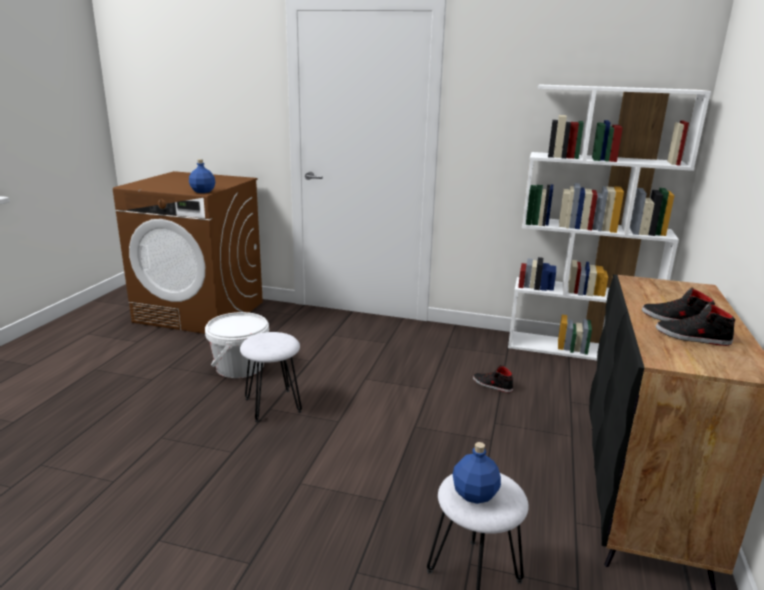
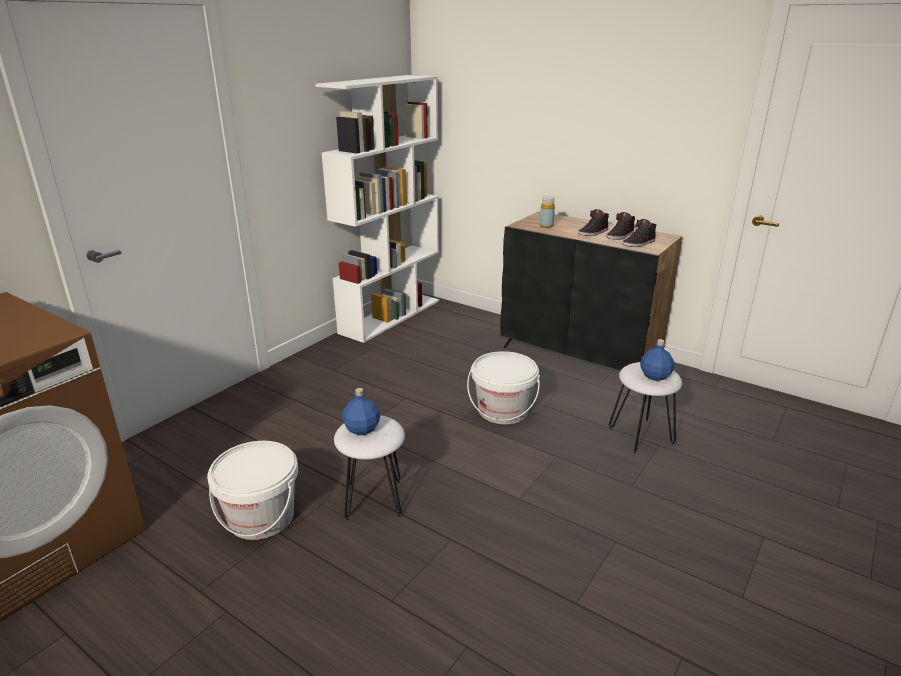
camera: 70 degrees left, 5 degrees up
(202, 191) = (52, 333): blue bottle -> blue bottle (361, 429)
(449, 450) = (503, 411): none -> white bucket
(492, 385) = (420, 367): black shoe -> black shoe (639, 243)
(654, 292) = (546, 226): none -> yellow bottle

